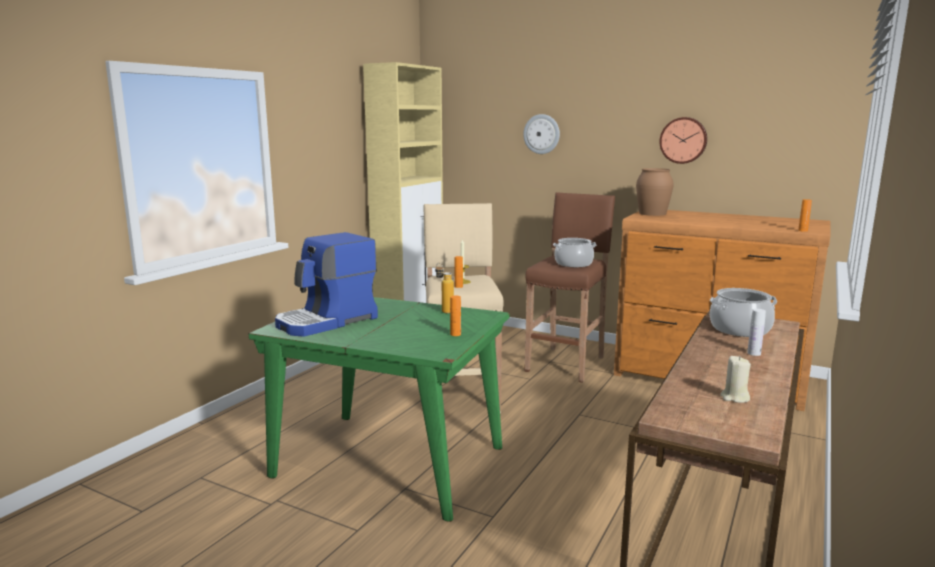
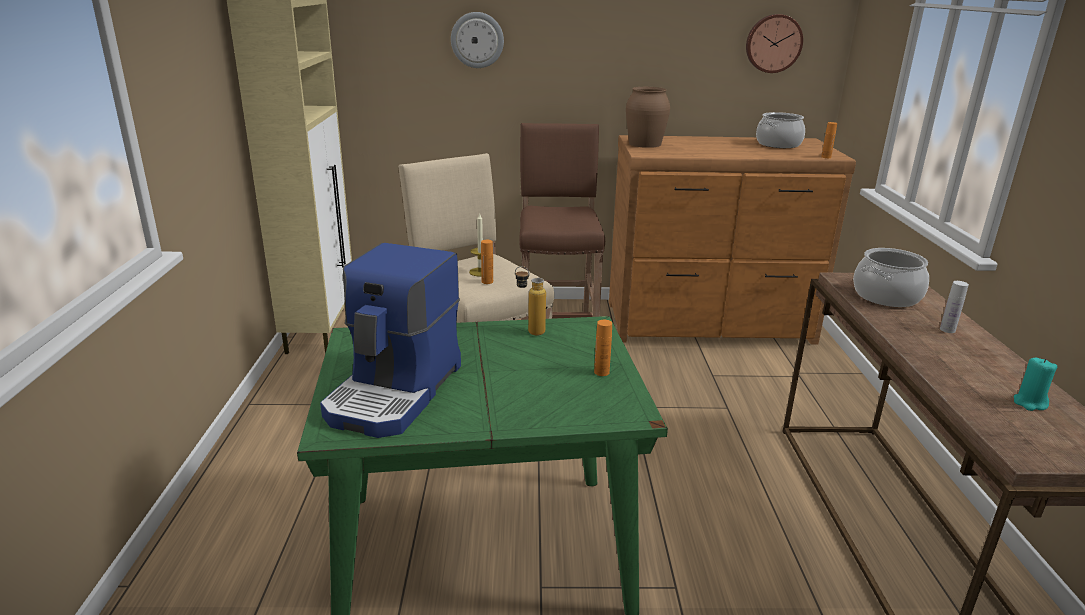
camera: 30 degrees left, 10 degrees up
(573, 264) = (570, 218): cooking pot -> cooking pot (778, 144)
(683, 140) = (663, 49): wall clock -> wall clock (773, 43)
(734, 398) = (1029, 403): beige candle -> turquoise candle

